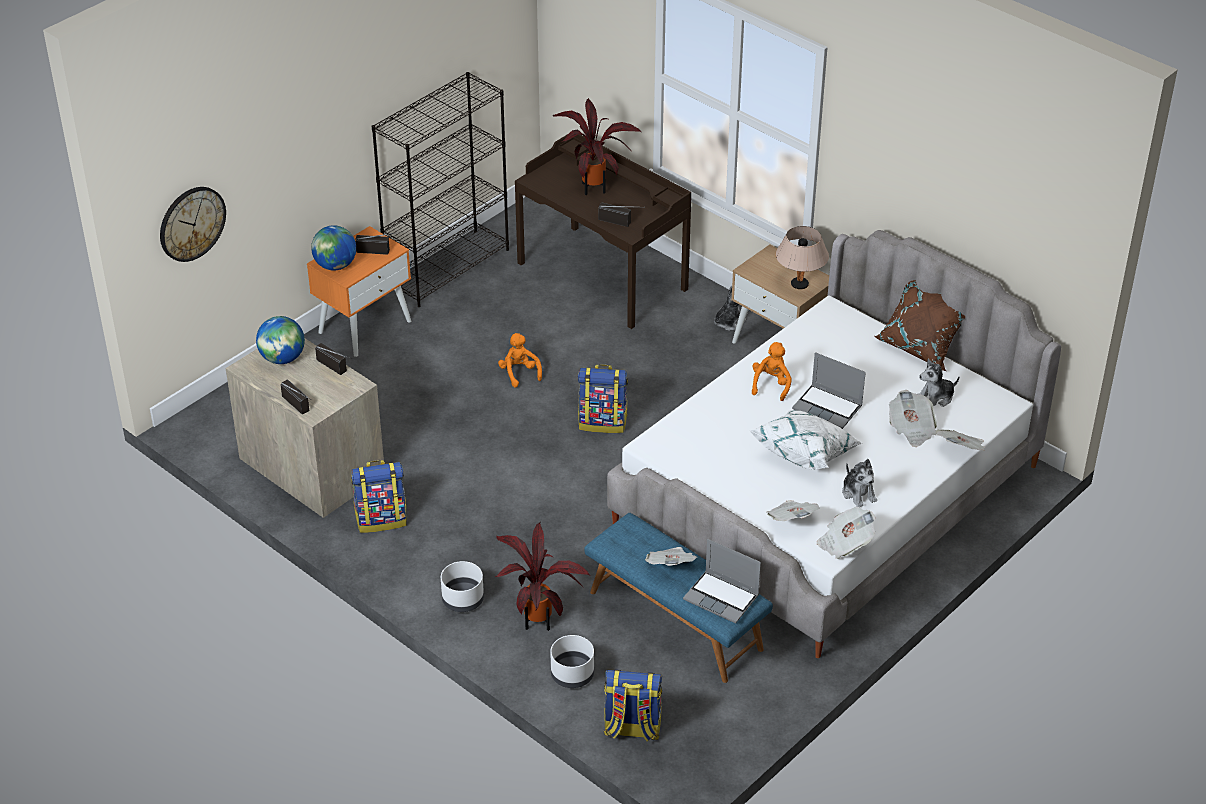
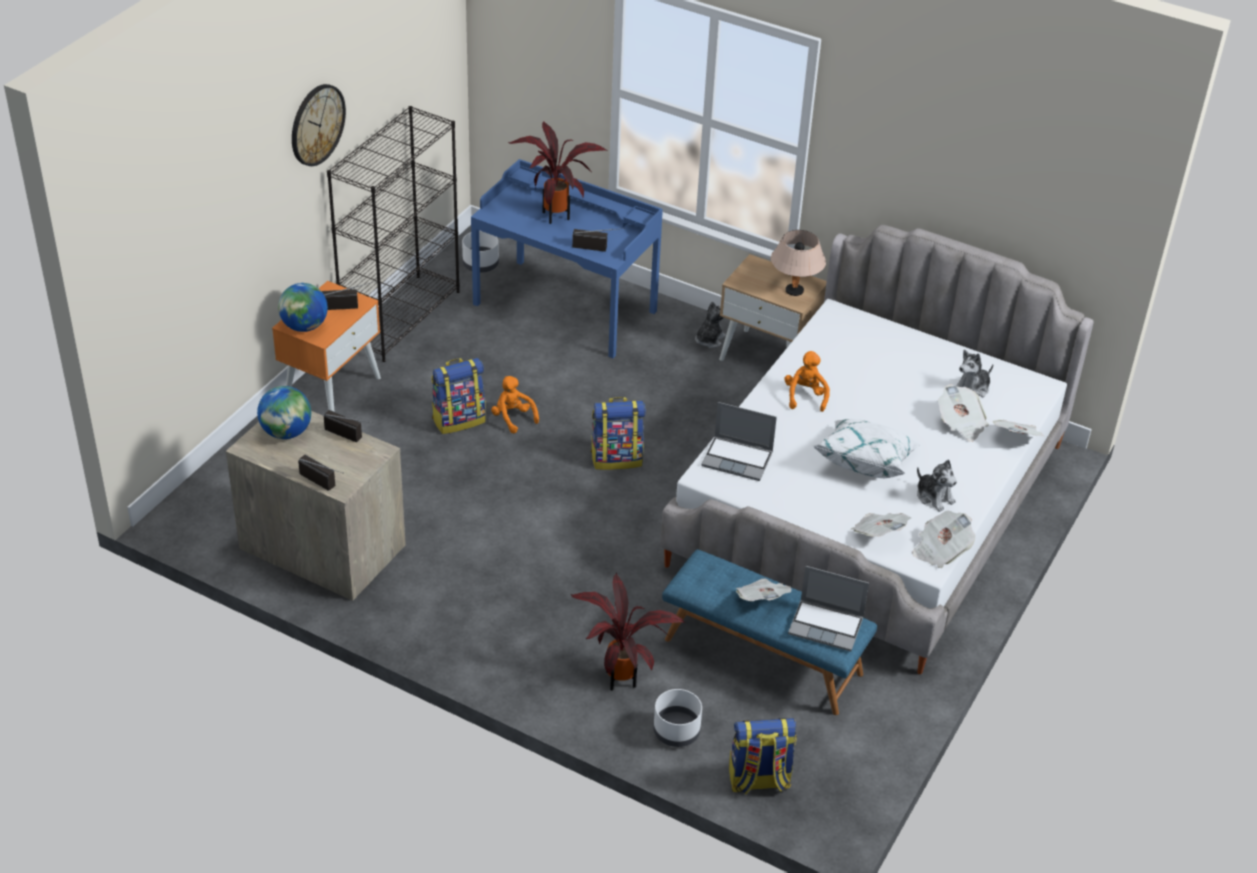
camera: 15 degrees left, 0 degrees up
(192, 223) = (163, 295): wall clock -> wall clock (317, 124)
(381, 519) = (417, 593): backpack -> backpack (459, 419)
(463, 599) = (533, 667): white planter -> white planter (480, 264)
(603, 275) = (565, 307): brown desk -> blue desk
(828, 408) = (871, 412): laptop -> laptop (738, 459)
(921, 346) = (938, 339): brown pillow -> none

